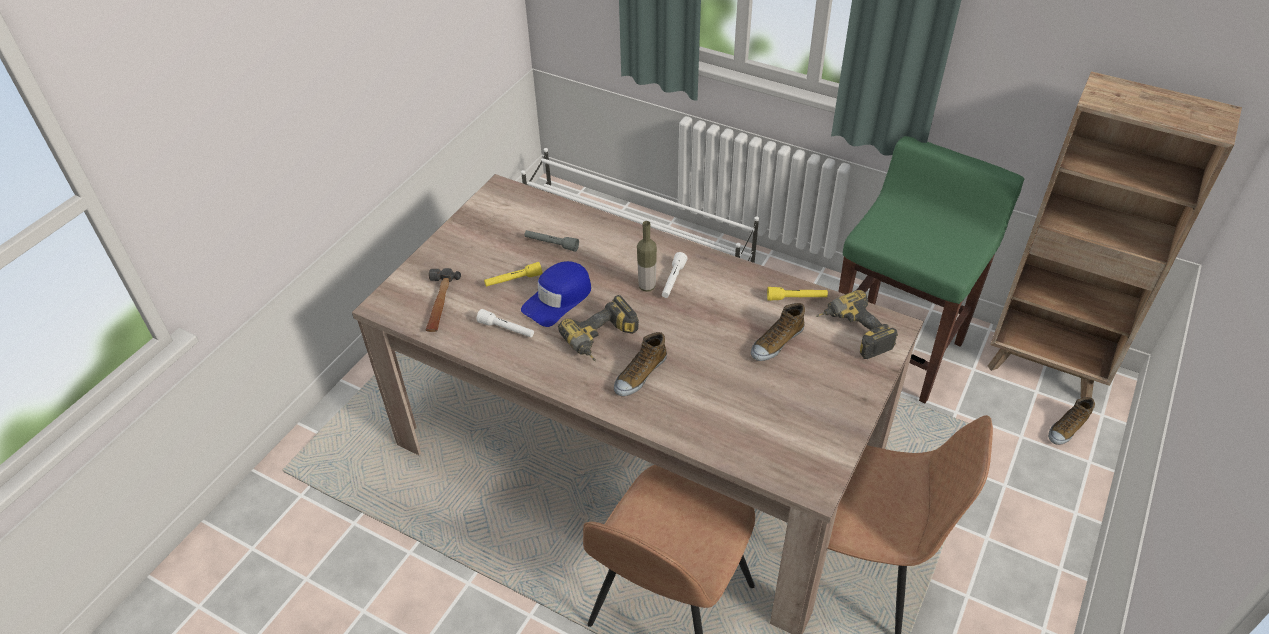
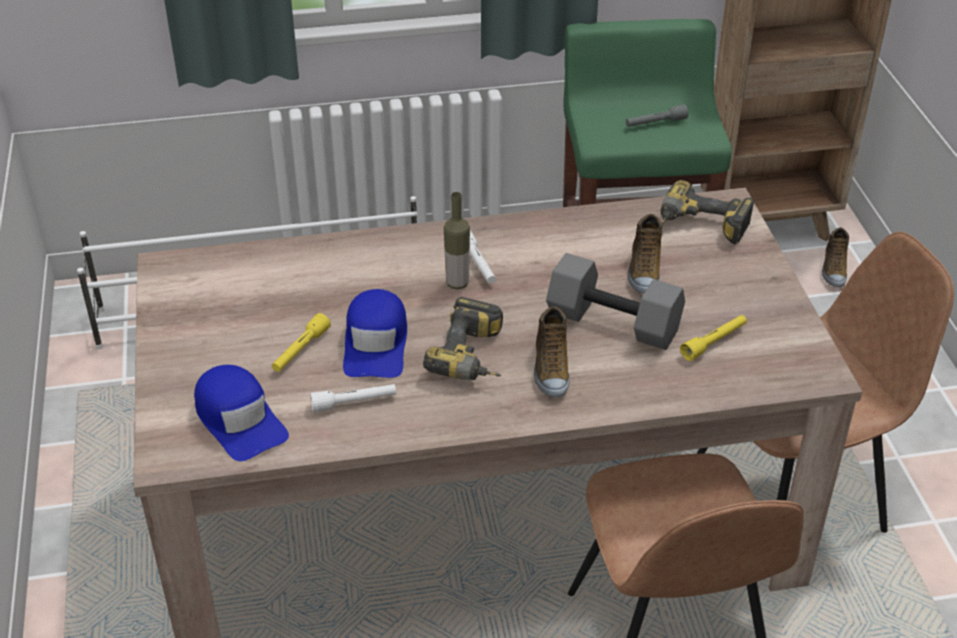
camera: 40 degrees left, 5 degrees down
(439, 304) = (239, 420): hammer -> blue cap
(551, 244) = (300, 293): grey flashlight -> grey flashlight (655, 123)
(716, 367) = (615, 321): none -> grey dumbbell
(796, 298) = (615, 222): yellow flashlight -> yellow flashlight (714, 342)

